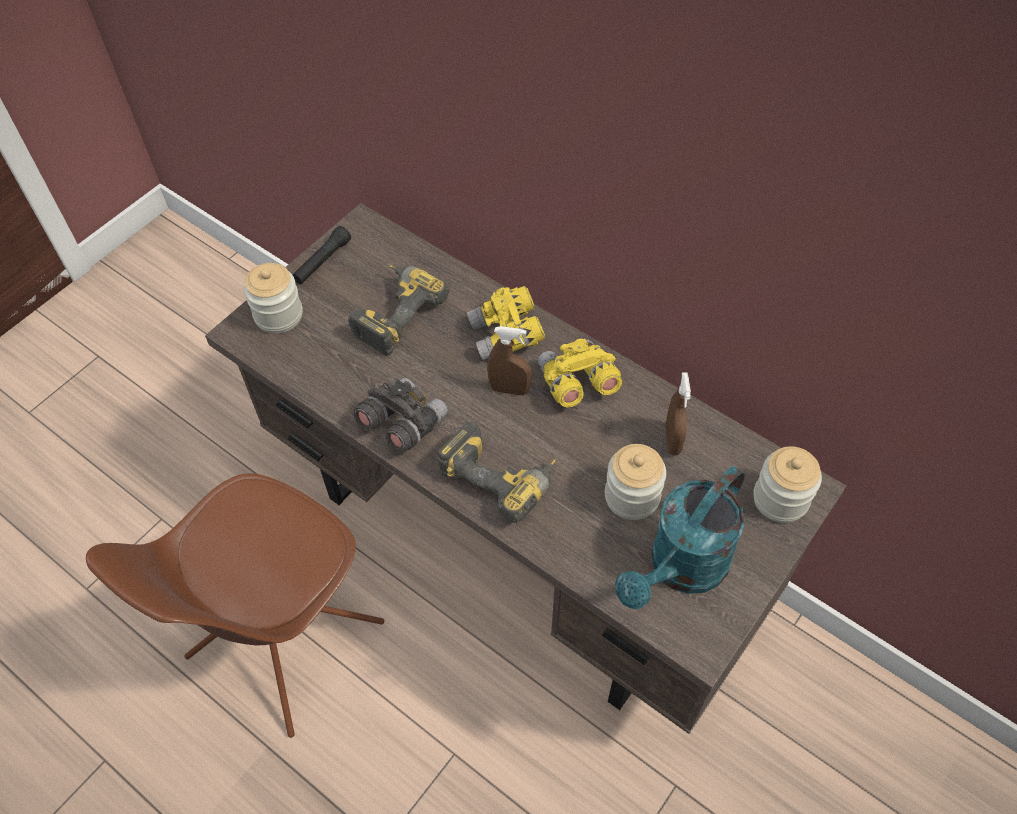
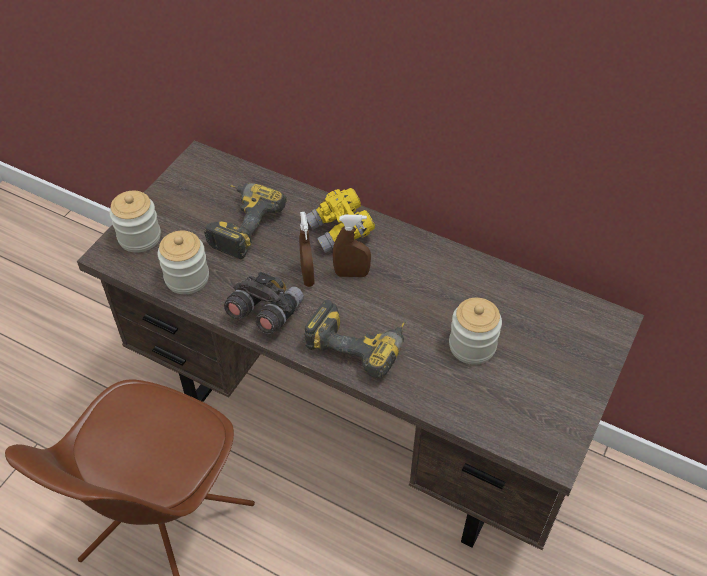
camera: 10 degrees left, 5 degrees down
(322, 261) = (170, 190): black flashlight -> none
(576, 384) = (407, 263): yellow binoculars -> none
(672, 440) = (496, 297): brown spray bottle -> brown spray bottle (307, 275)
(680, 569) = (525, 398): turquoise watering can -> none
(780, 499) = (594, 332): jar -> jar (187, 278)

